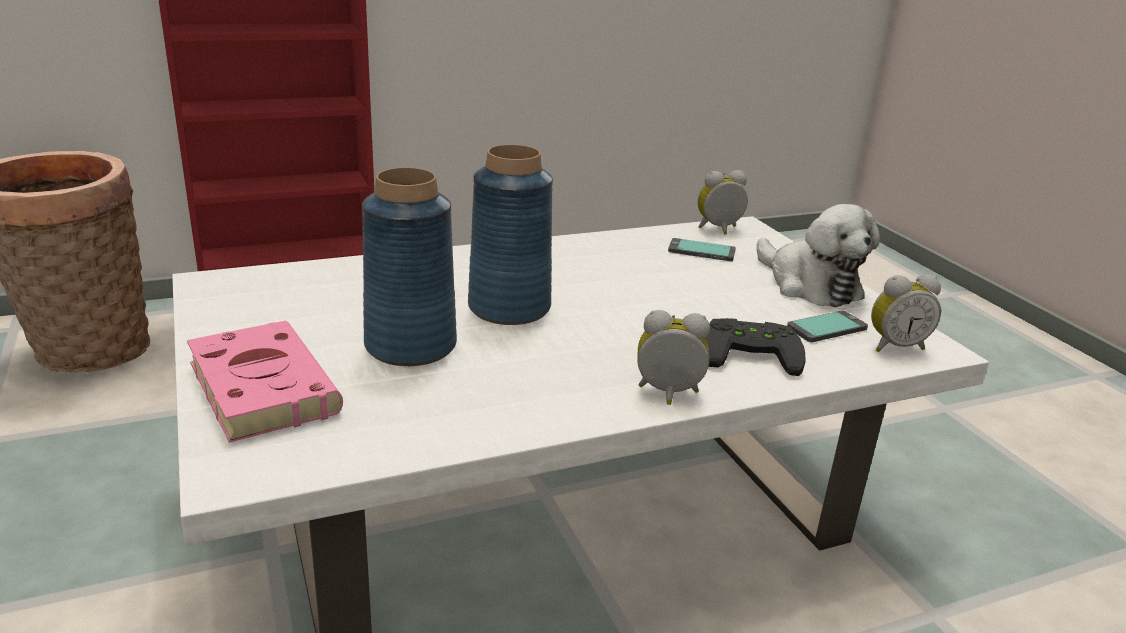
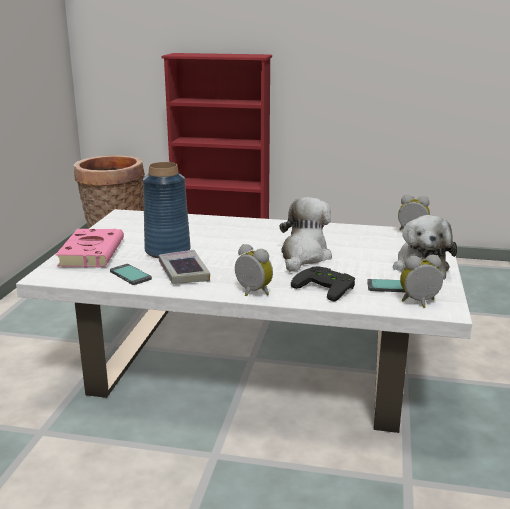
camera: 35 degrees right, 5 degrees down
(502, 384) = (183, 272): none -> book
(510, 308) = (233, 246): blue vase -> none
(642, 303) = (304, 256): none -> plush toy
(701, 251) = (380, 241): phone -> phone (130, 275)
(894, 346) = (420, 303): alarm clock -> alarm clock turned 150 degrees clockwise

